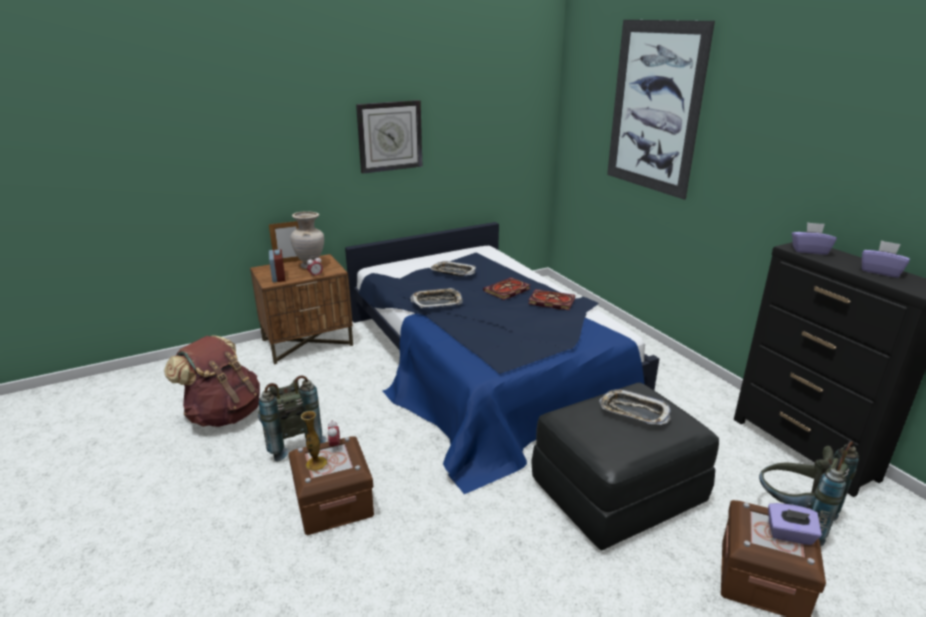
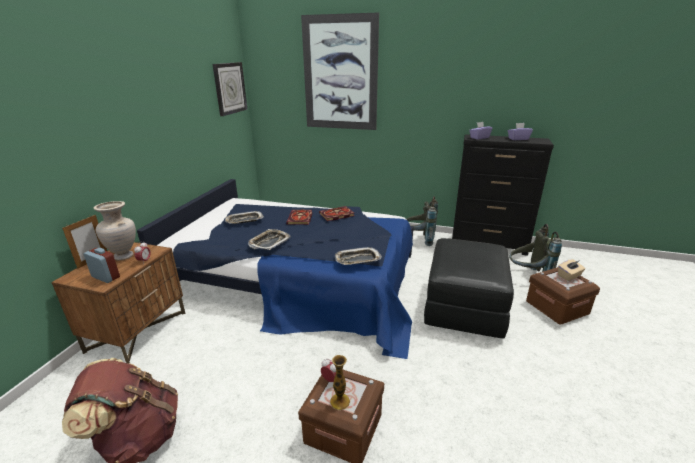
camera: 45 degrees left, 0 degrees up
(291, 441) = (241, 412): grey backpack -> grey backpack (419, 239)
(390, 136) = (149, 118): wall clock -> wall clock (230, 88)
(633, 412) = (467, 252): tray -> tray (357, 260)
(789, 534) = (569, 276): purple tissue box -> beige tissue box

